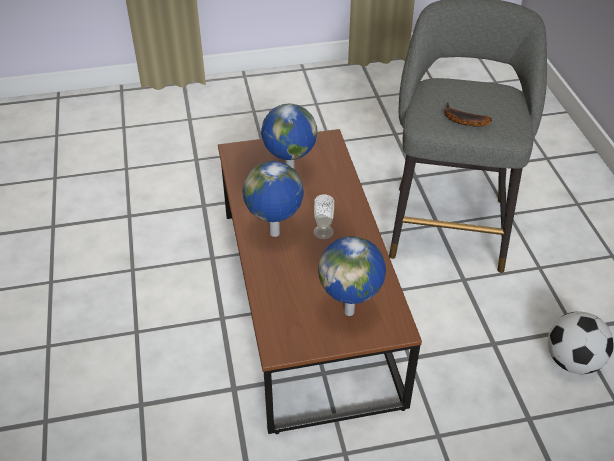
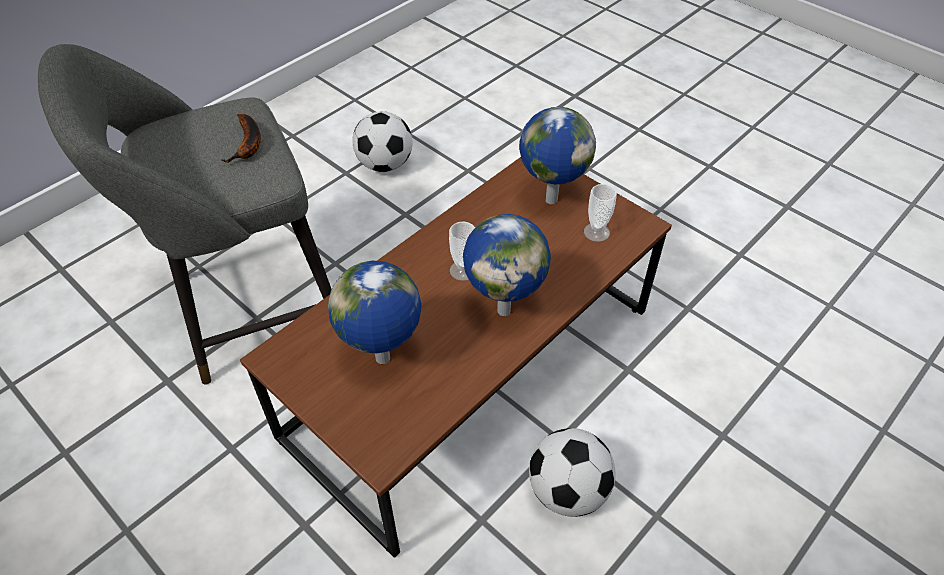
camera: 125 degrees left, 5 degrees up
(190, 301) = (567, 490): none -> football
(295, 316) = (596, 232): none -> cup

